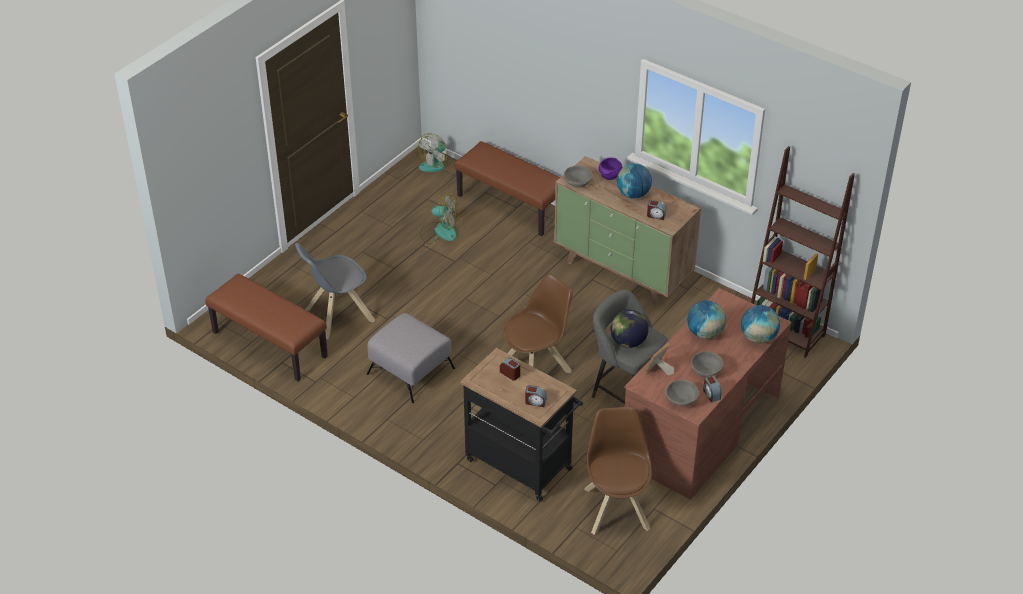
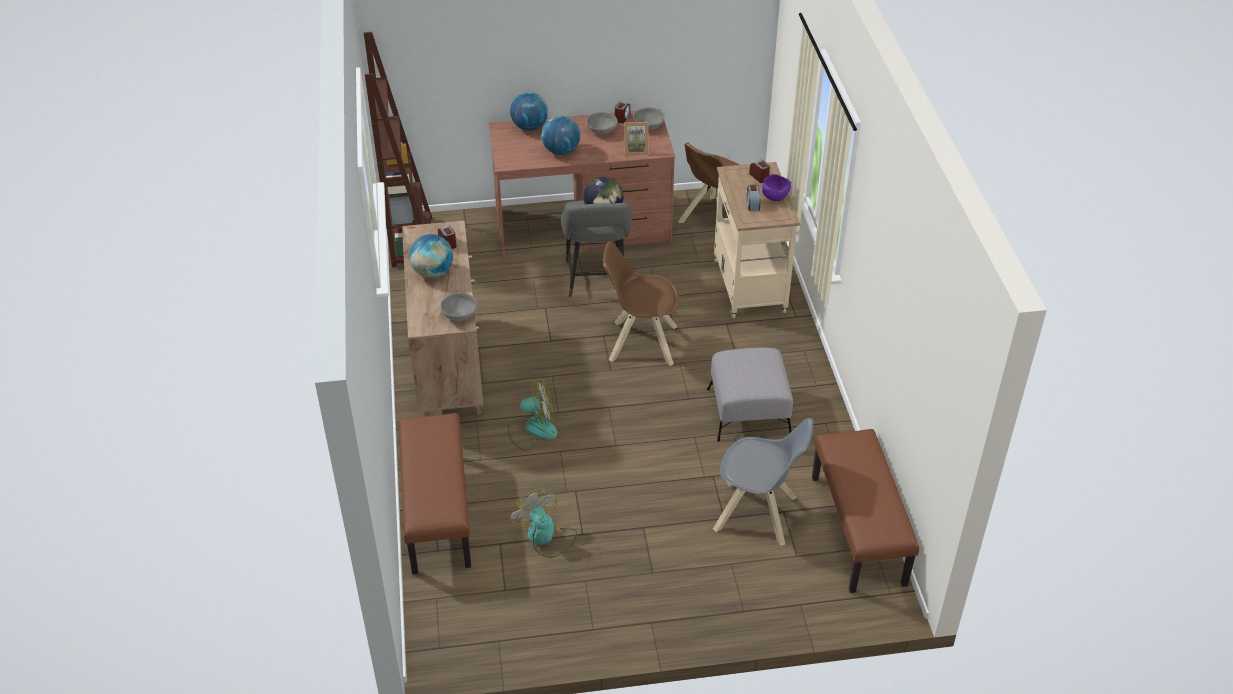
camera: 135 degrees left, 0 degrees up
(436, 164) = (433, 633): fan -> fan (532, 429)
(521, 466) = (748, 284): black cart -> beige cart
(610, 177) = (424, 301): purple bowl -> purple bowl (775, 197)

